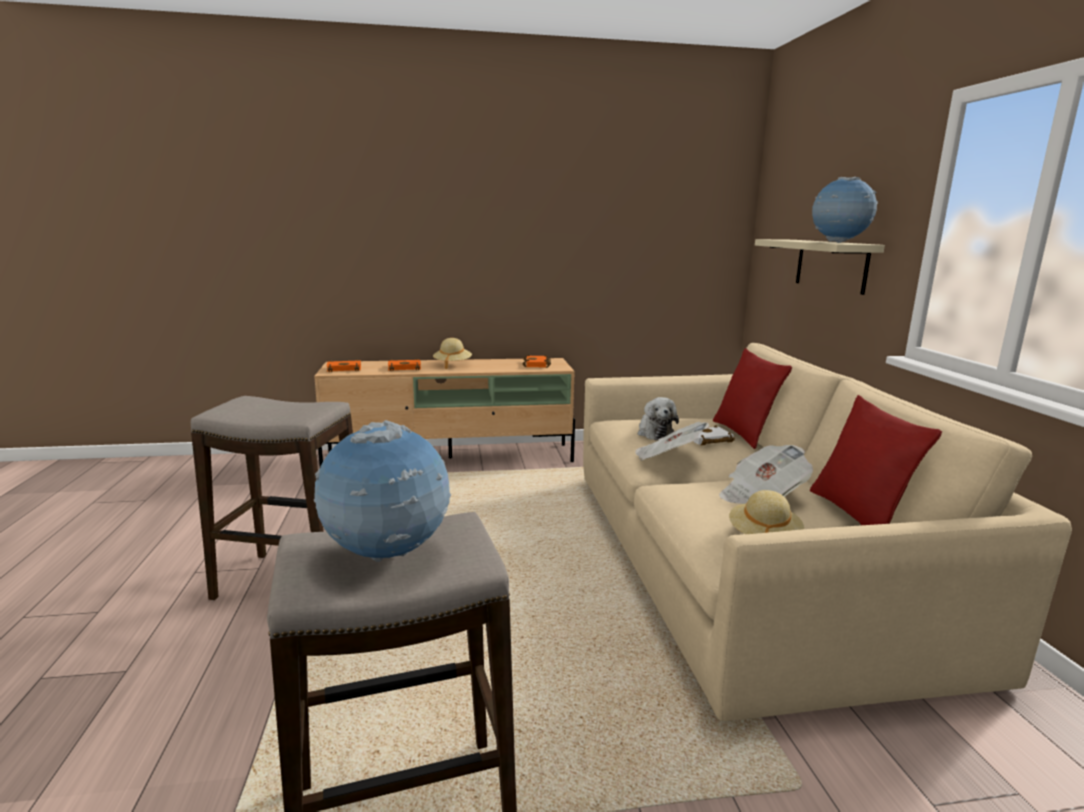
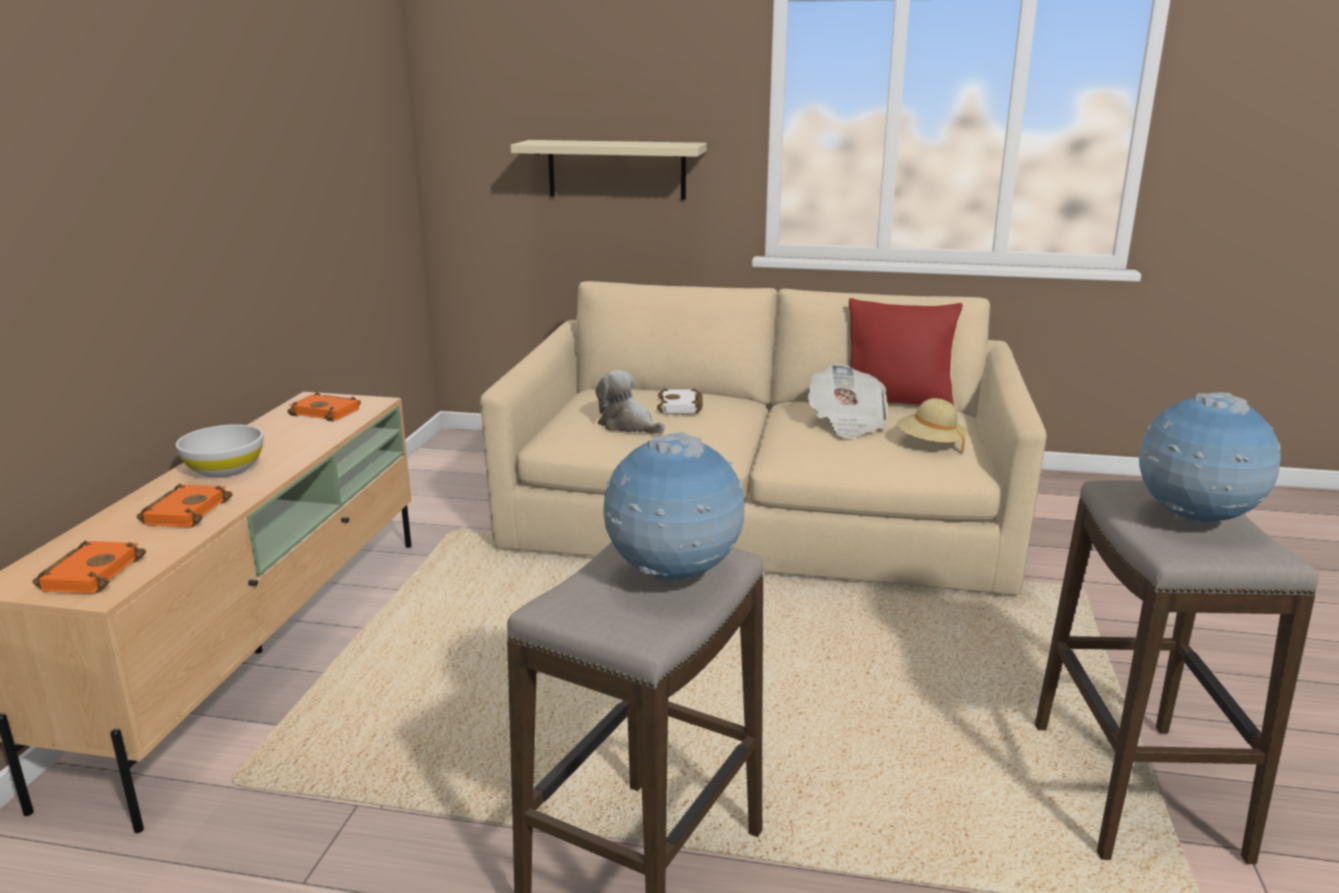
camera: 70 degrees left, 5 degrees up
(452, 364) = (225, 469): beige hat -> white bowl
(654, 433) = (628, 425): plush toy -> plush toy turned 150 degrees counterclockwise
(667, 458) = (712, 438): newspaper -> none
(743, 434) = (669, 389): red pillow -> none
(838, 243) = (669, 144): globe -> globe (673, 578)

